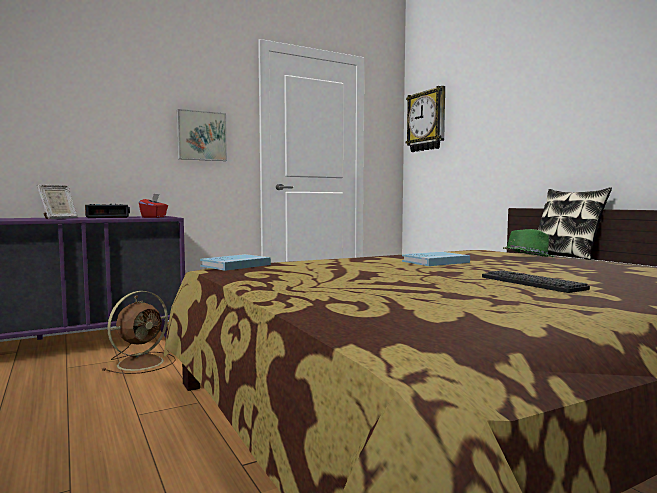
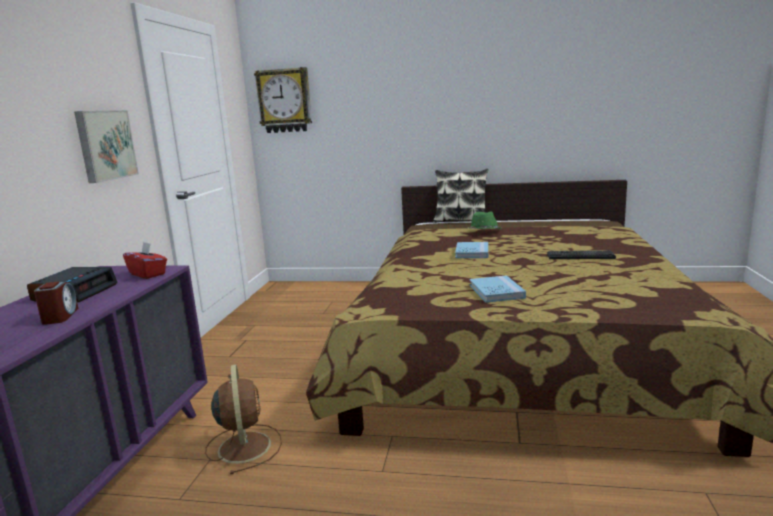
camera: 50 degrees left, 10 degrees up
(58, 218) = (60, 316): picture frame -> alarm clock
(235, 265) = (385, 301): blue book -> blue book (496, 291)

